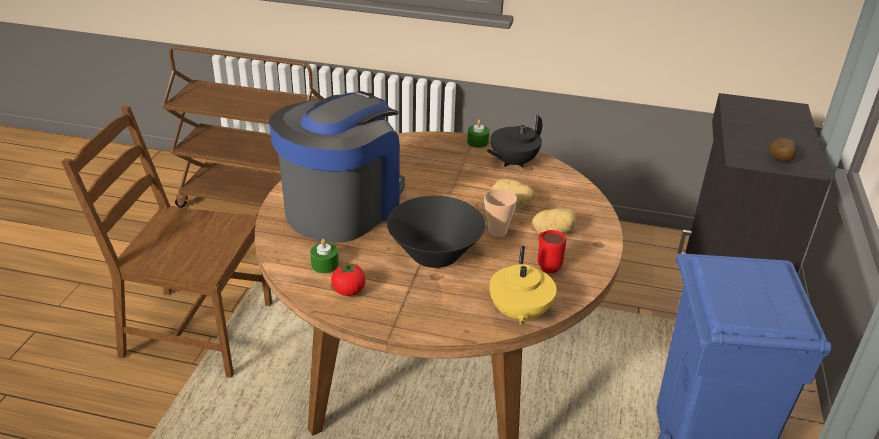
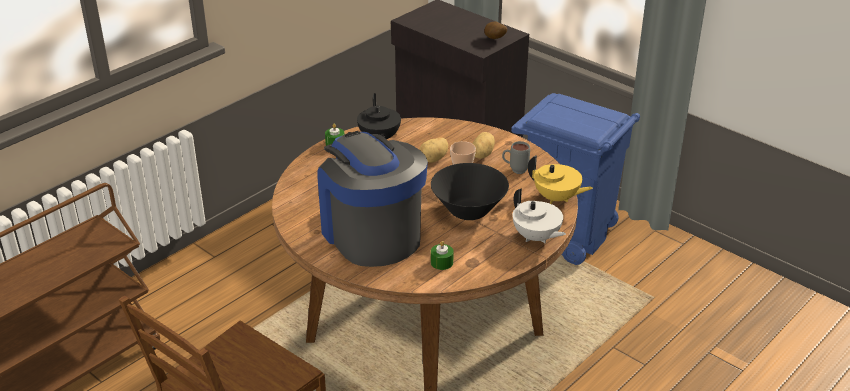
camera: 60 degrees left, 0 degrees up
(348, 291) = (482, 260): tomato -> none
(423, 319) = (536, 237): none -> white teapot
(546, 265) = (515, 170): red mug -> grey mug

